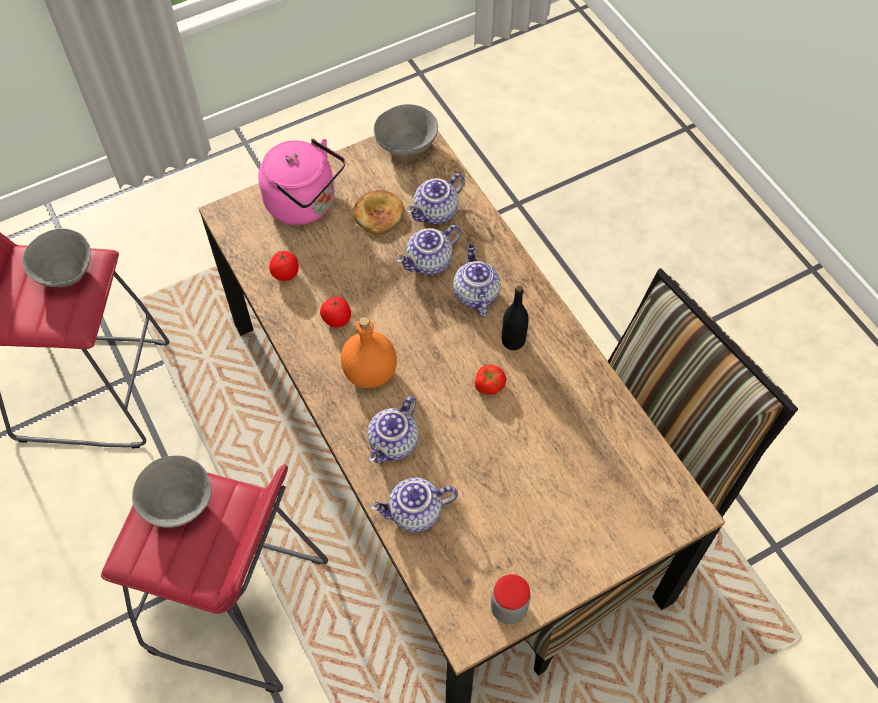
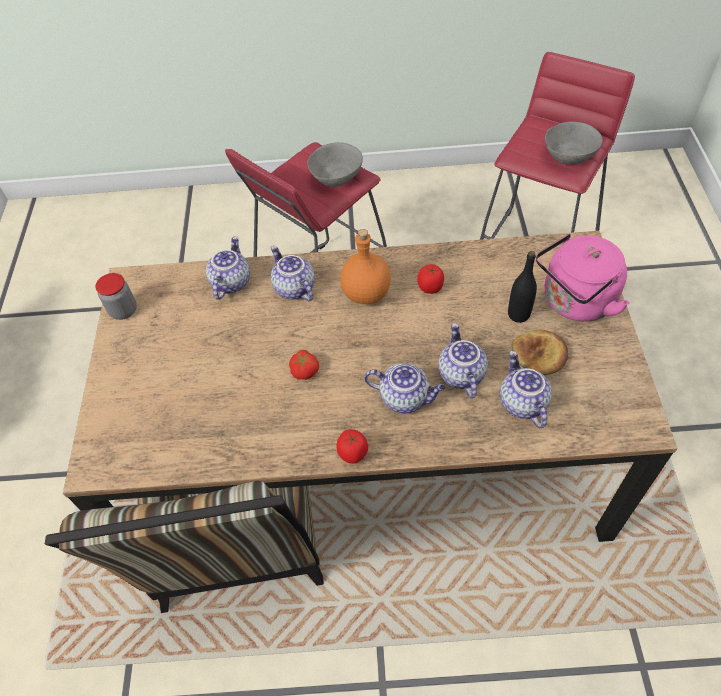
camera: 120 degrees right, 5 degrees down
(285, 274) = (496, 267): tomato -> tomato (353, 453)
(407, 145) = (631, 411): grey bowl -> none
(513, 341) = (337, 407): black bottle -> black bottle (518, 314)

